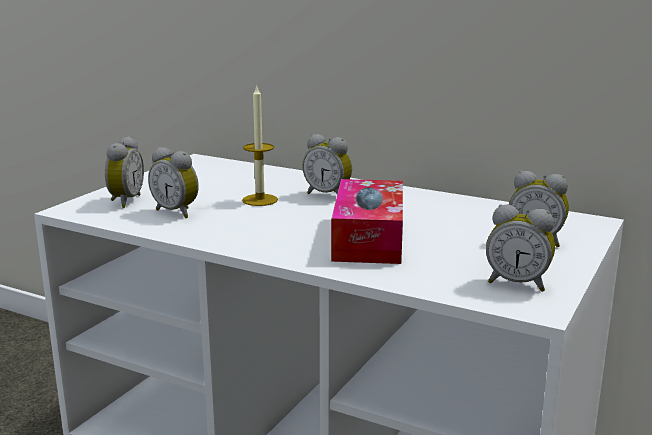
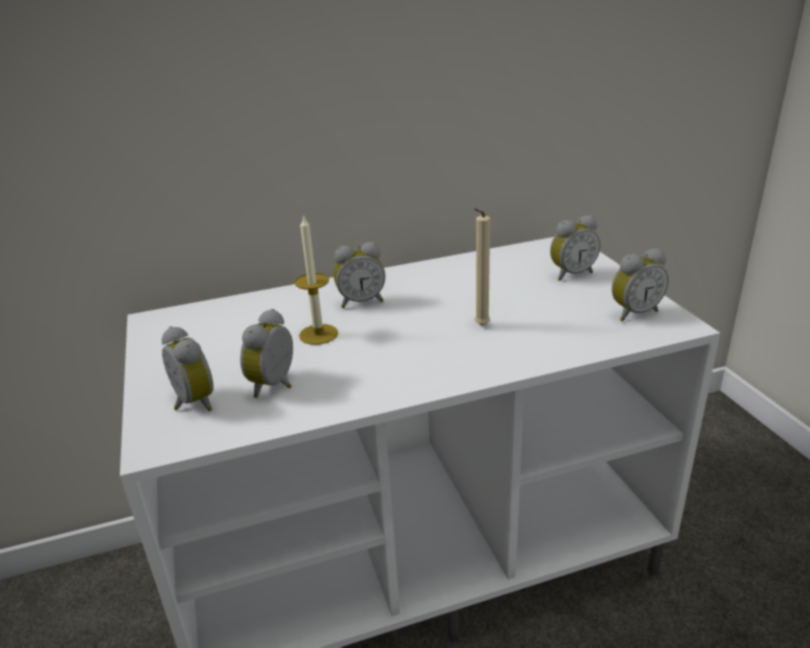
camera: 45 degrees left, 10 degrees up
(177, 212) = (276, 385): alarm clock -> alarm clock turned 120 degrees clockwise
(368, 238) = (480, 326): tissue box -> beige candle

